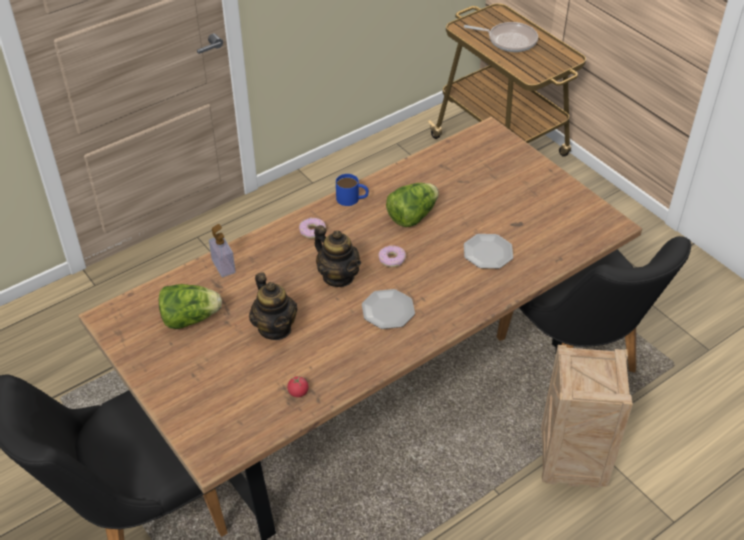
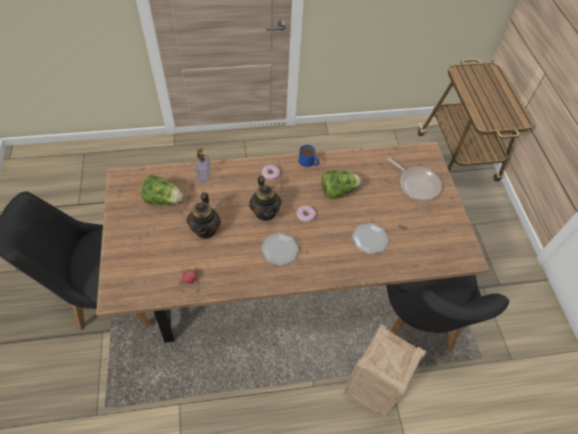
camera: 25 degrees right, 10 degrees up
(509, 40) = (486, 92): frying pan -> frying pan (417, 184)

